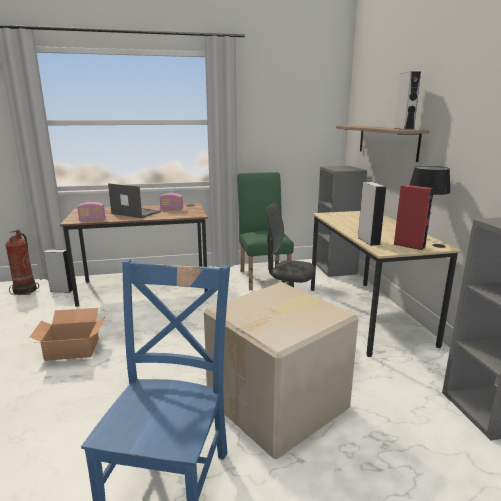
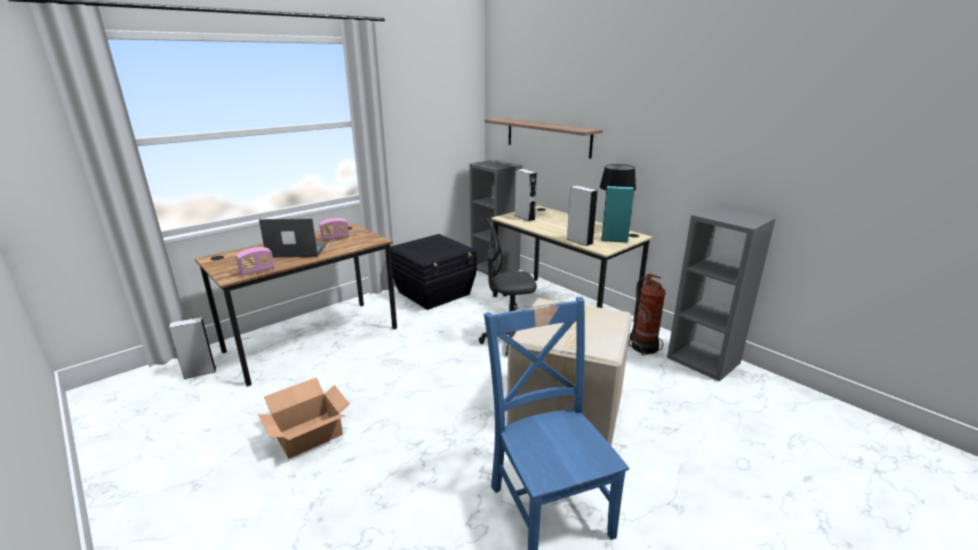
camera: 30 degrees left, 5 degrees up
(26, 290) = (142, 387): fire extinguisher -> fire extinguisher (643, 346)
(263, 276) = (434, 293): green chair -> black storage box
(403, 129) = (577, 128): grey speaker -> grey speaker (524, 217)
(409, 245) = (614, 240): red speaker -> turquoise speaker

